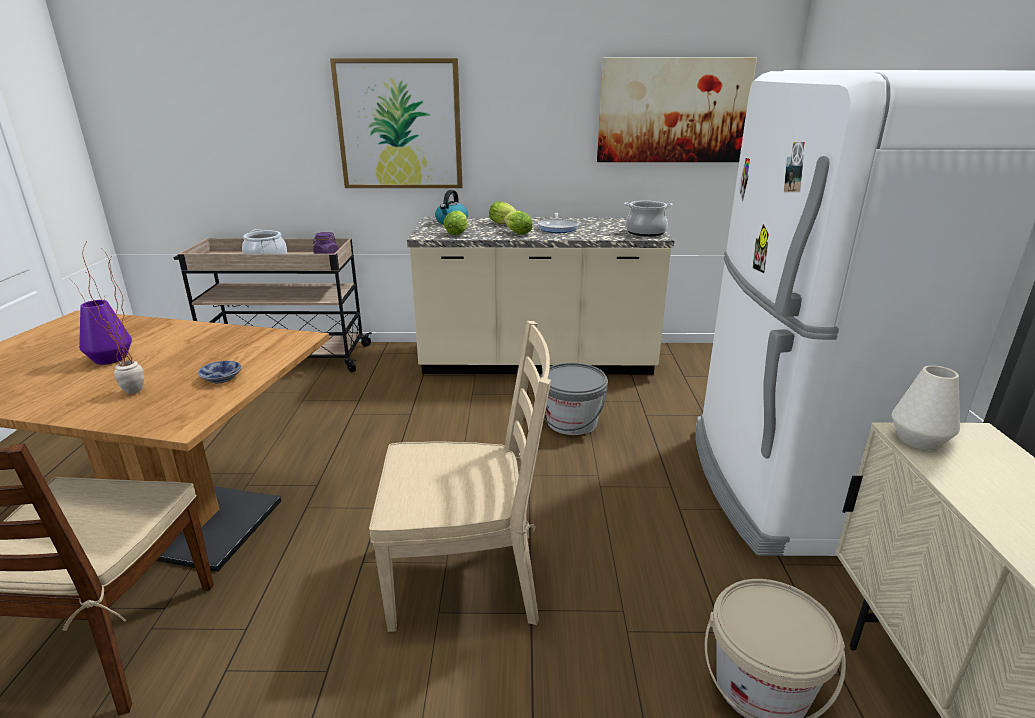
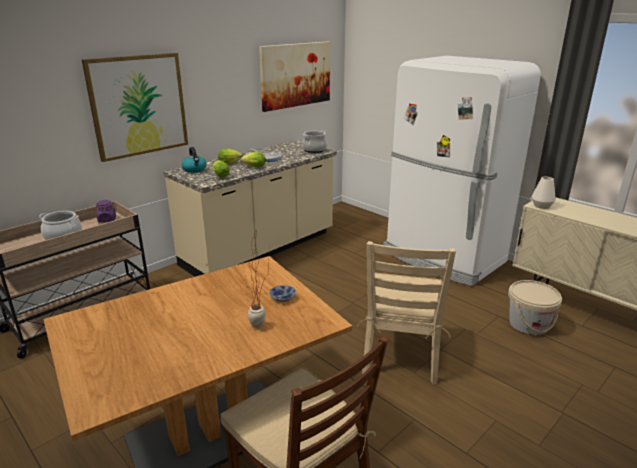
camera: 45 degrees left, 0 degrees up
(110, 358) = (184, 323): purple vase -> none
(466, 578) = (401, 354): beige chair -> beige chair turned 150 degrees clockwise
(571, 422) = (329, 271): grey bucket -> none

